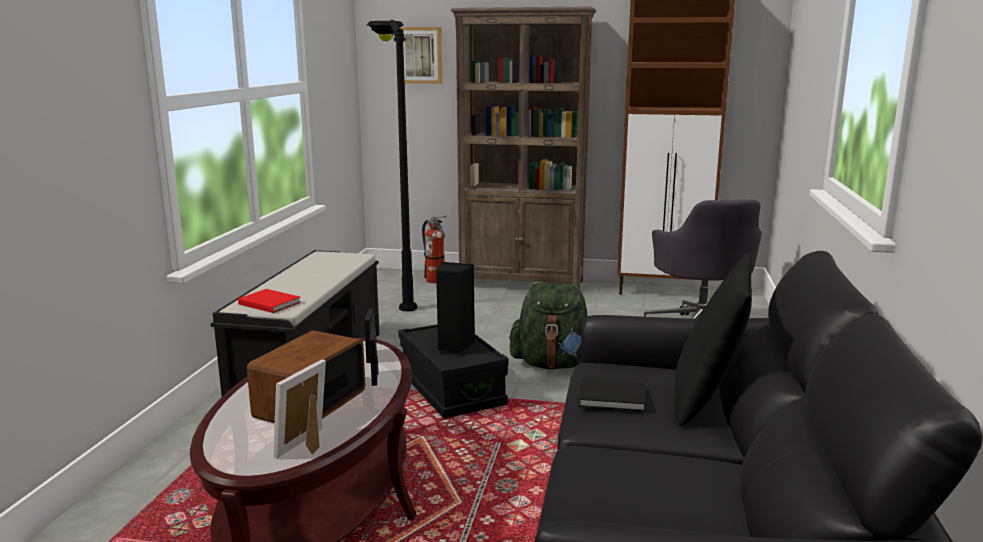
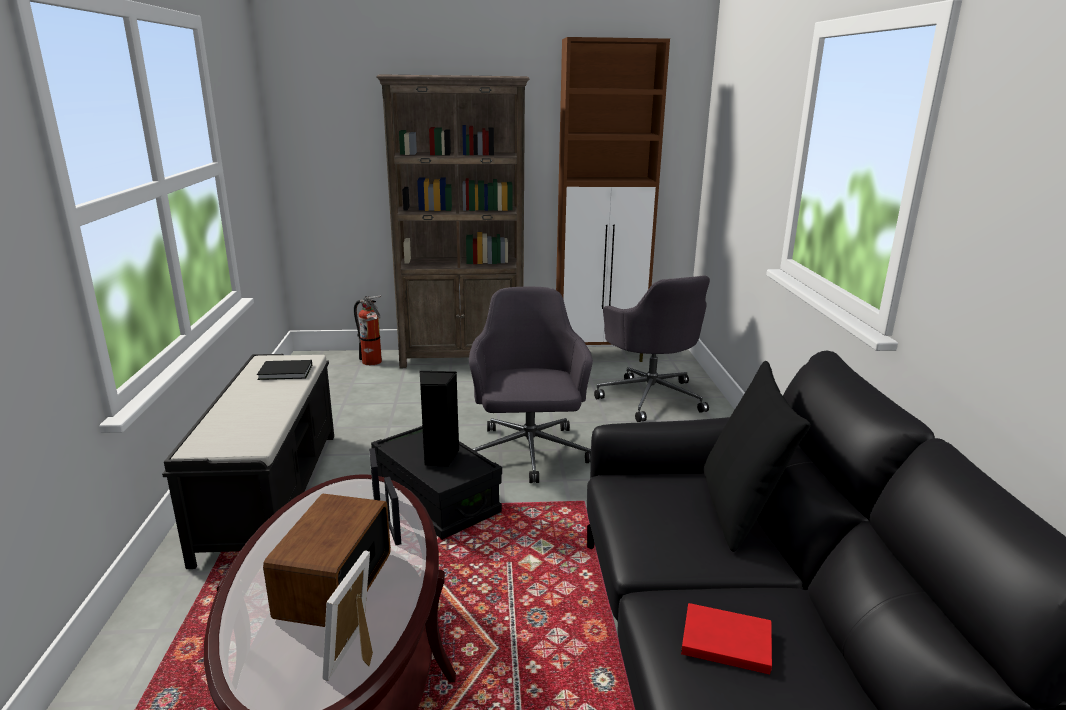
camera: 15 degrees left, 5 degrees up
(269, 303) = (230, 438): red book -> red book (724, 639)
(398, 291) = (337, 379): black floor lamp -> none
(420, 55) = (338, 123): picture -> none
(553, 364) = (528, 454): green backpack -> grey office chair
(613, 398) = (655, 525): black book -> black book (286, 372)

